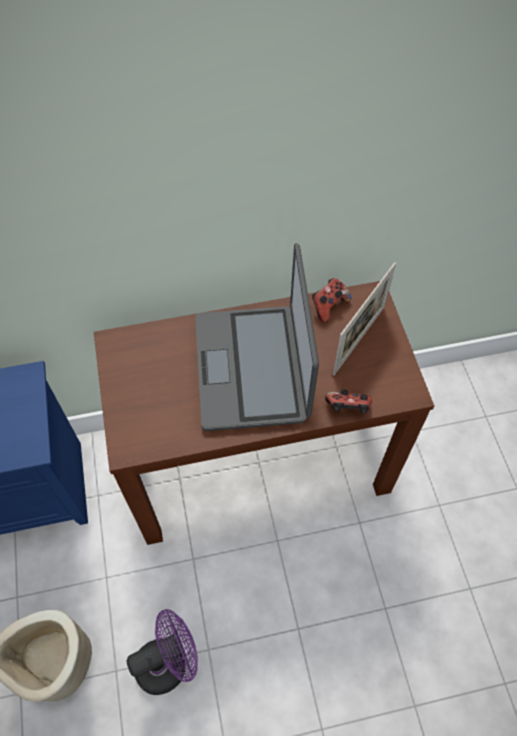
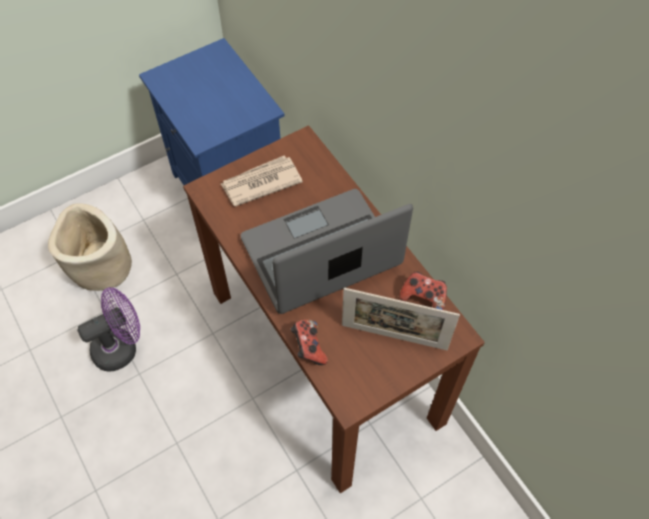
camera: 70 degrees right, 0 degrees up
(144, 395) = (260, 183): none -> newspaper
(168, 662) = (121, 347): purple fan -> purple fan turned 75 degrees counterclockwise

